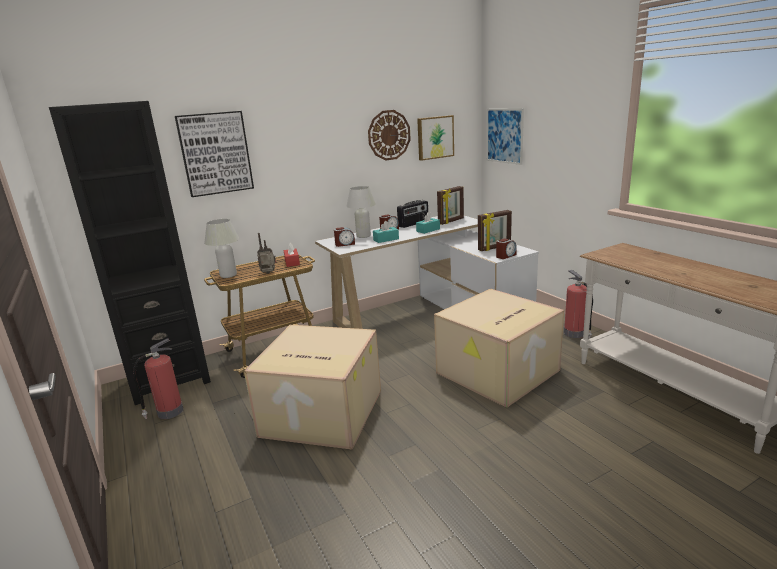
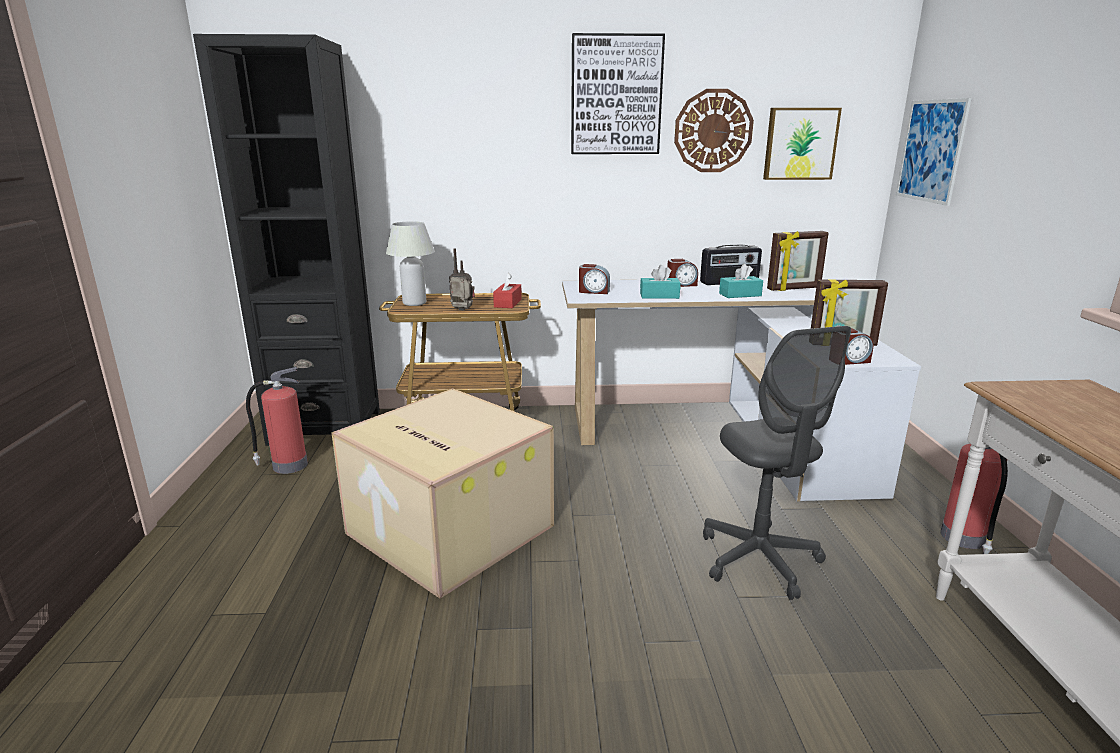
camera: 25 degrees right, 0 degrees up
(215, 153) = (432, 129): picture -> picture (616, 95)
(363, 236) = (634, 286): white table lamp -> none
(497, 372) = (759, 560): cardboard box -> grey office chair

